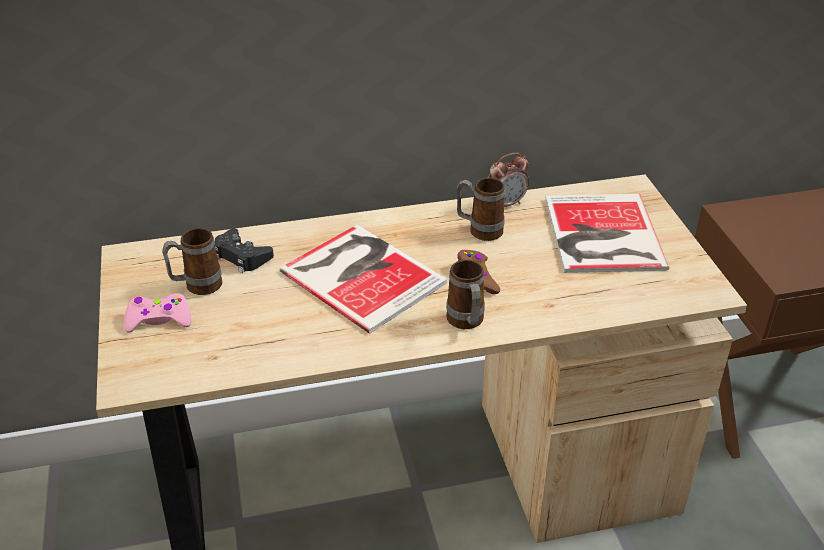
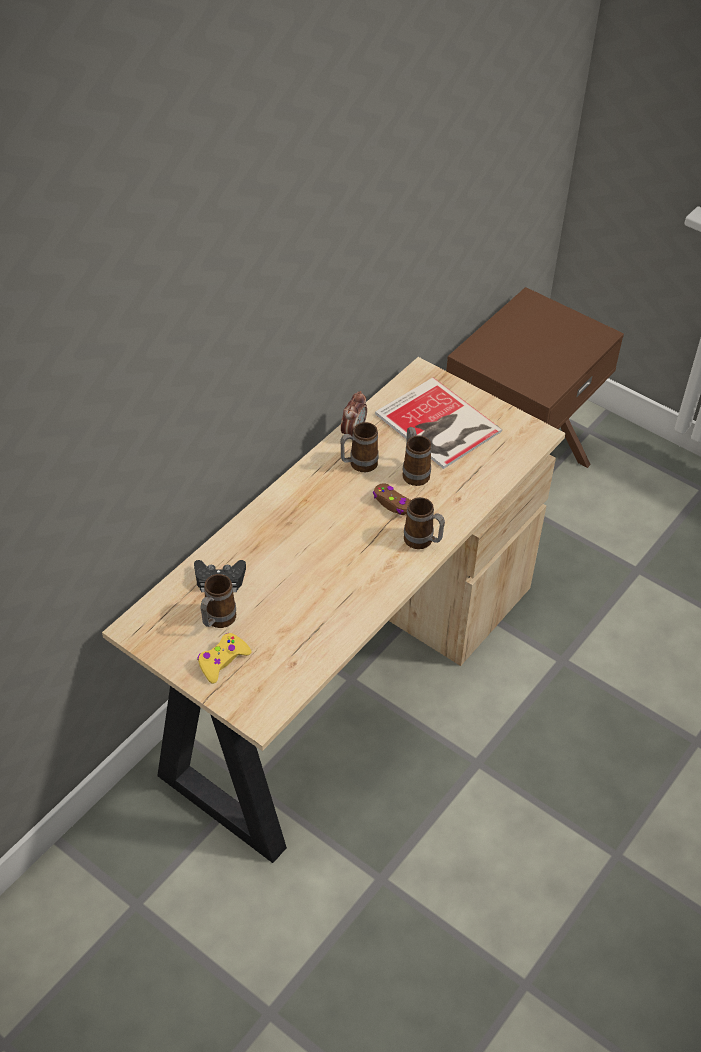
camera: 40 degrees left, 10 degrees up
(159, 319) = (222, 661): pink game controller -> yellow game controller
(362, 274) = (319, 544): book -> none
(529, 261) = (414, 472): none -> mug

